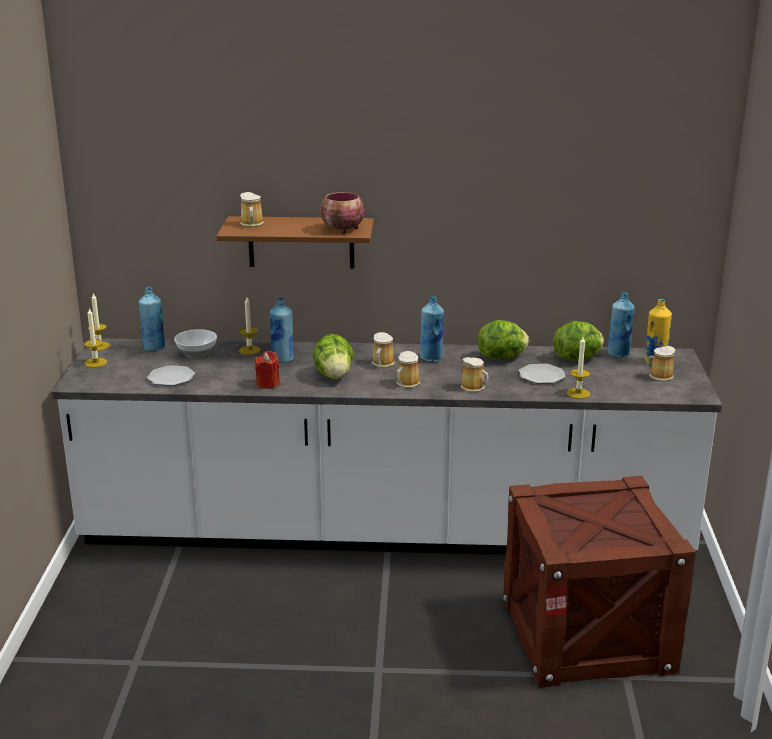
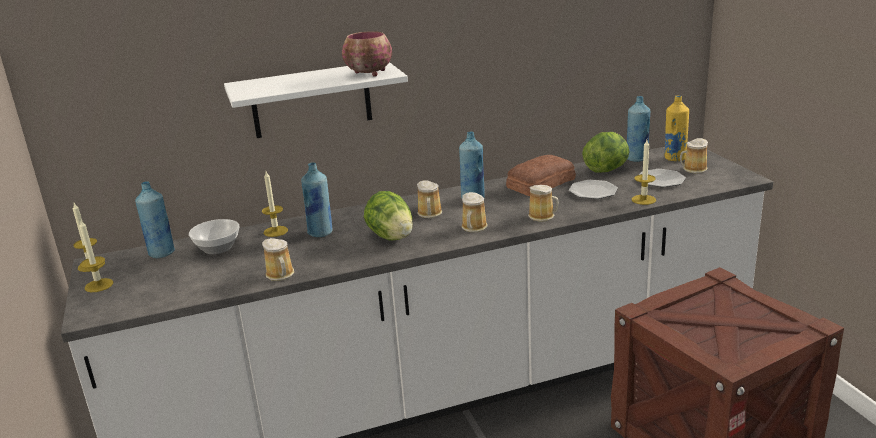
camera: 20 degrees left, 0 degrees up
(171, 377) = (207, 281): plate -> plate (660, 180)
(252, 224) = (261, 85): mug -> mug (280, 275)
(268, 384) = (326, 262): red candle -> none
(301, 242) = (311, 100): brown shelf -> white shelf
(502, 358) = (539, 183): lettuce -> bread

